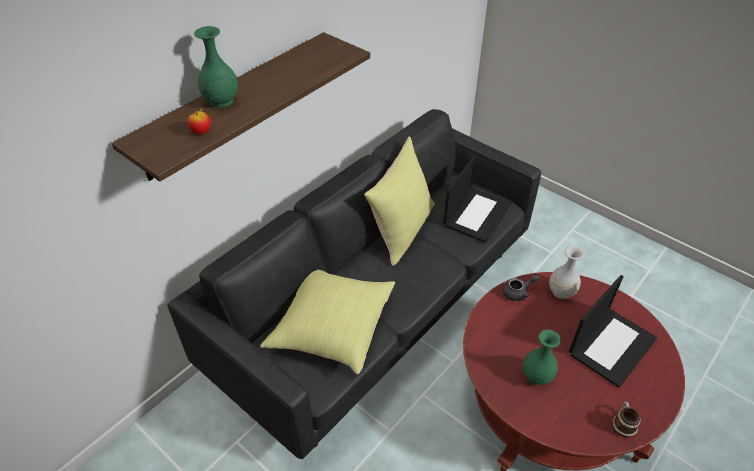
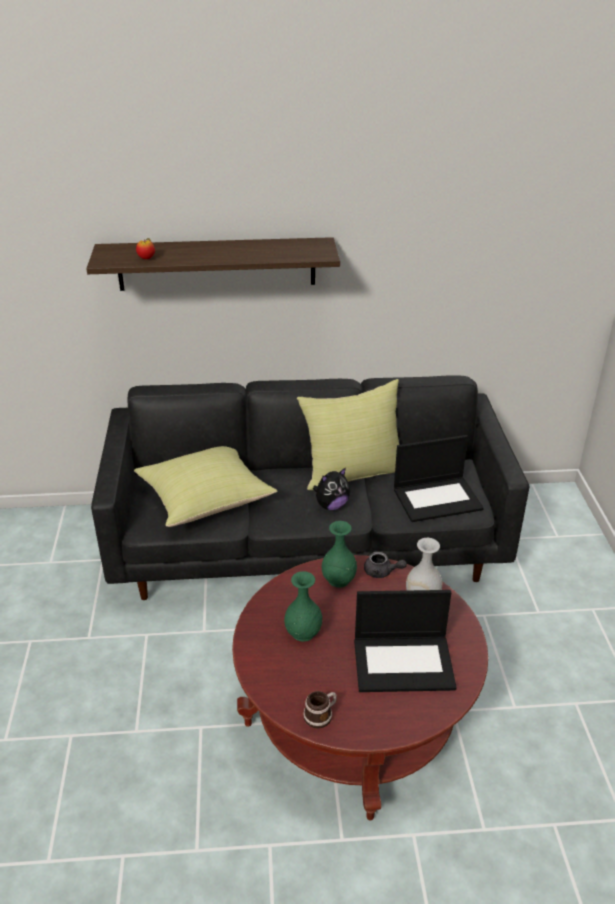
camera: 45 degrees right, 10 degrees down
(221, 101) = (188, 248): green vase -> green vase (338, 580)
(423, 266) = (331, 505): none -> plush toy

